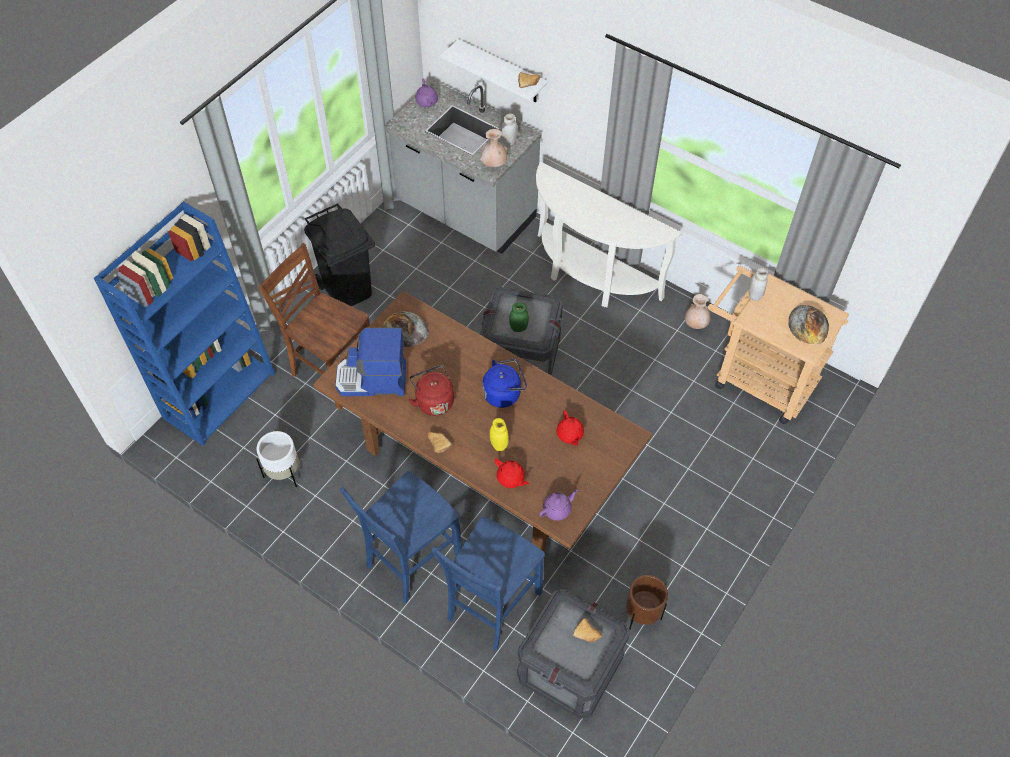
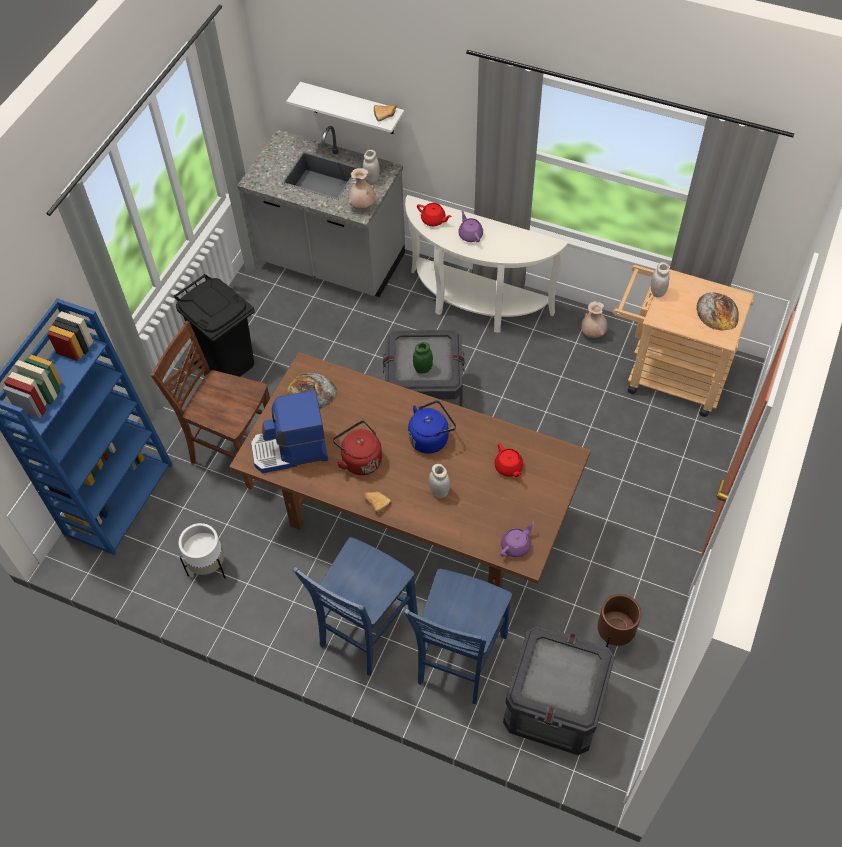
camera: 10 degrees left, 0 degrees up
(427, 101) = (275, 152): purple teapot -> purple teapot (470, 235)
(499, 444) = (439, 491): yellow jar -> white jar
(511, 478) = (460, 524): red teapot -> red teapot (433, 220)
(588, 634) = (573, 667): bread -> none

